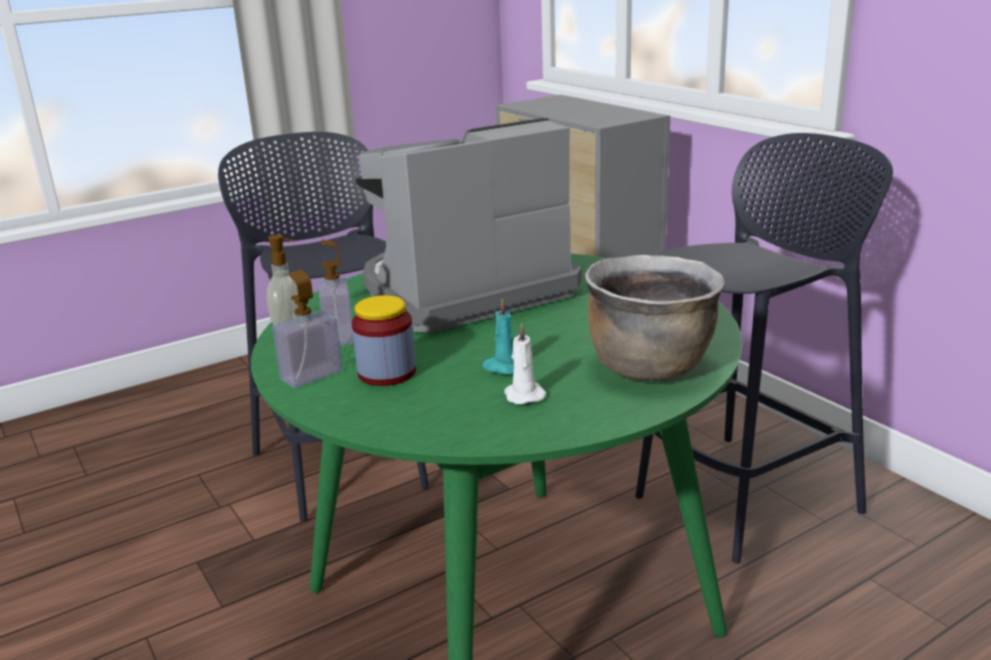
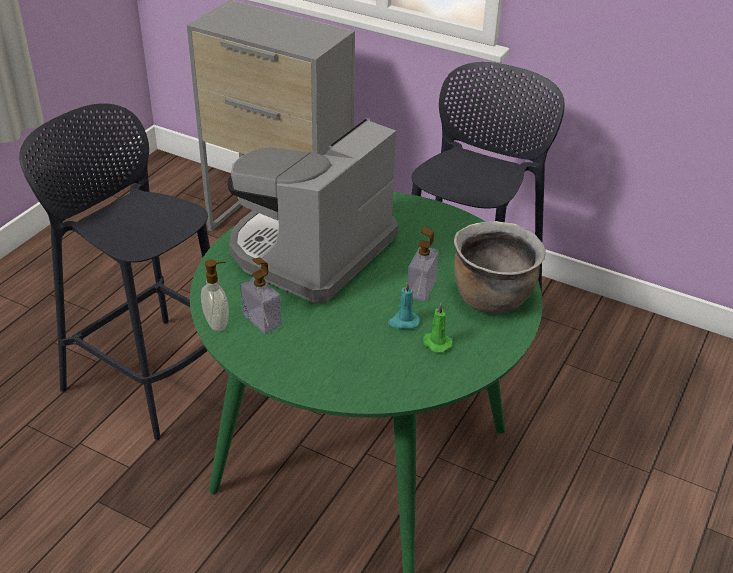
camera: 30 degrees left, 15 degrees up
(311, 375) = (281, 364): soap dispenser -> soap dispenser (421, 289)
(387, 373) = (331, 347): jar -> none
(523, 395) = (436, 343): white candle -> green candle

